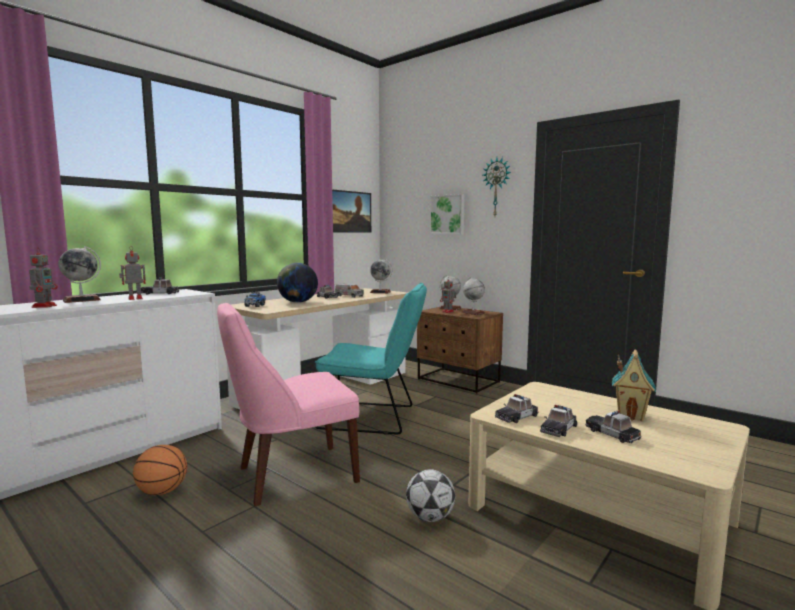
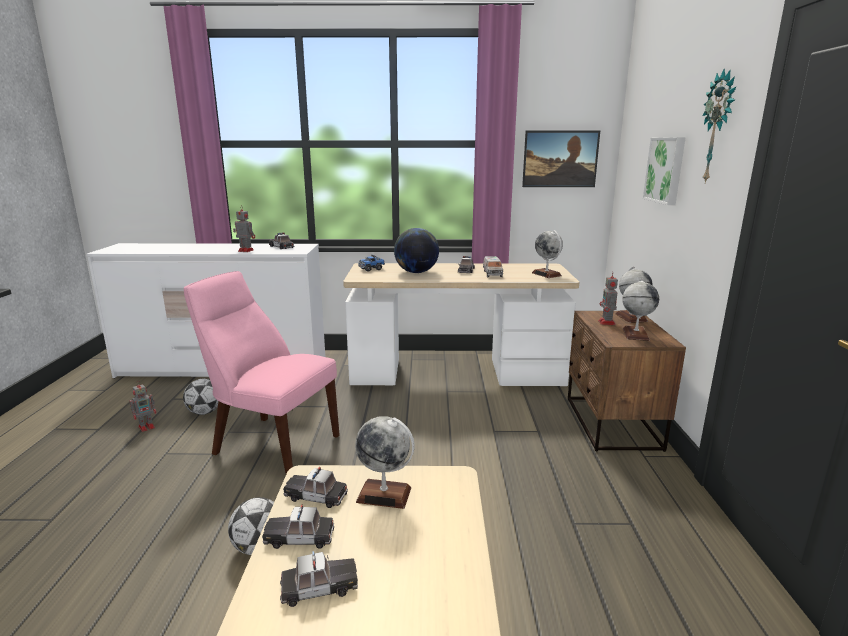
camera: 50 degrees right, 10 degrees up
(45, 306) = (186, 249): toy robot -> toy robot (147, 426)
(82, 300) = (221, 246): globe -> globe (384, 494)
(162, 492) = (205, 412): basketball -> football
(374, 418) = (427, 425): turquoise chair -> none
(612, 433) = (319, 586): toy car -> toy car turned 60 degrees clockwise
(631, 416) = (415, 589): toy house -> none

